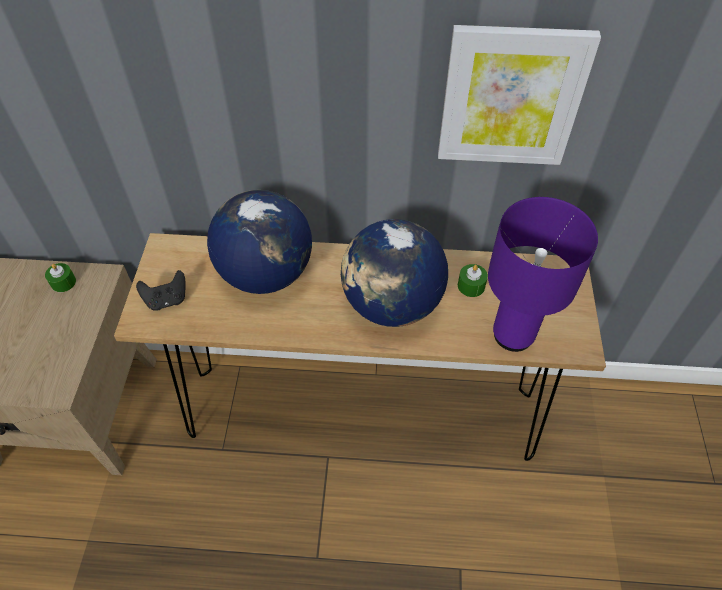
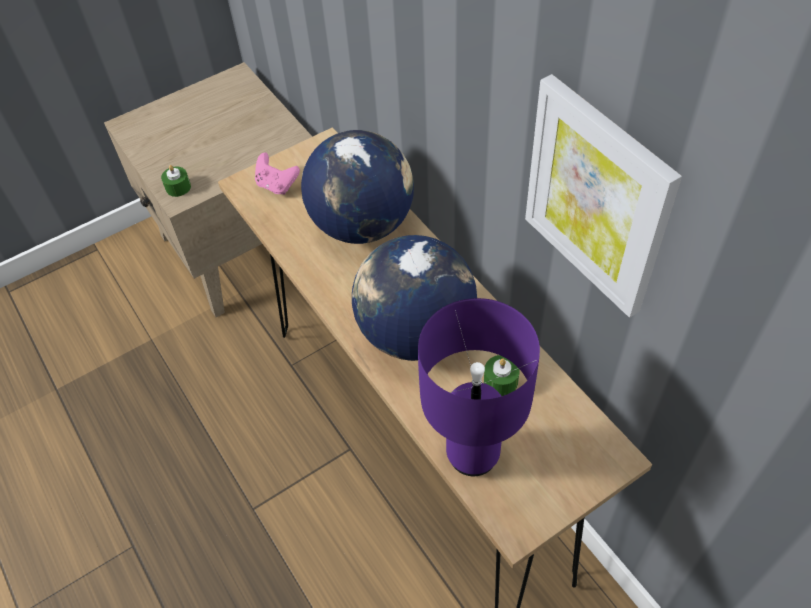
camera: 55 degrees right, 0 degrees up
(63, 282) = (270, 127): green candle -> green candle (178, 187)
(167, 300) = (277, 185): black game controller -> pink game controller

